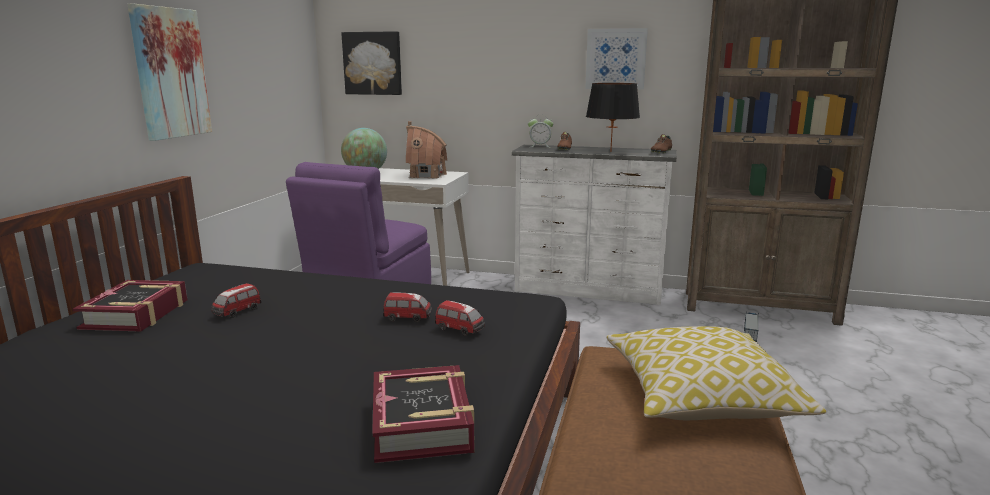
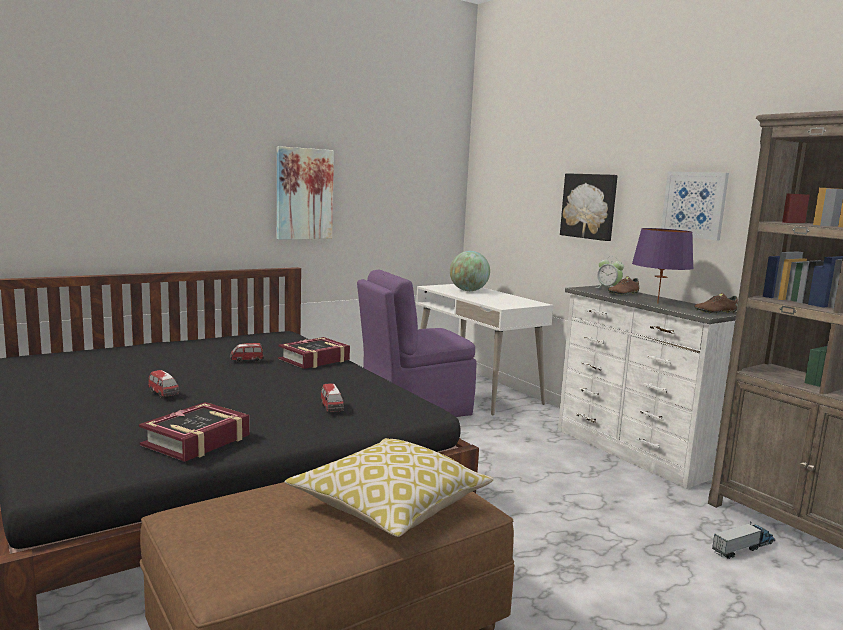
camera: 40 degrees right, 5 degrees down
(136, 314) = (205, 348): book -> book (314, 359)
(373, 63) = (500, 195): picture -> picture (589, 206)
(408, 318) = (319, 392): toy car -> toy car (164, 394)
(427, 176) = (508, 301): toy house -> none
(611, 152) = (657, 303): black table lamp -> purple table lamp

